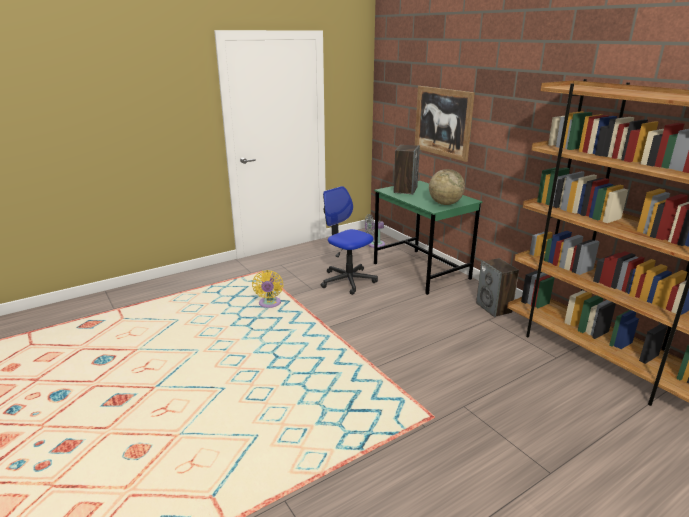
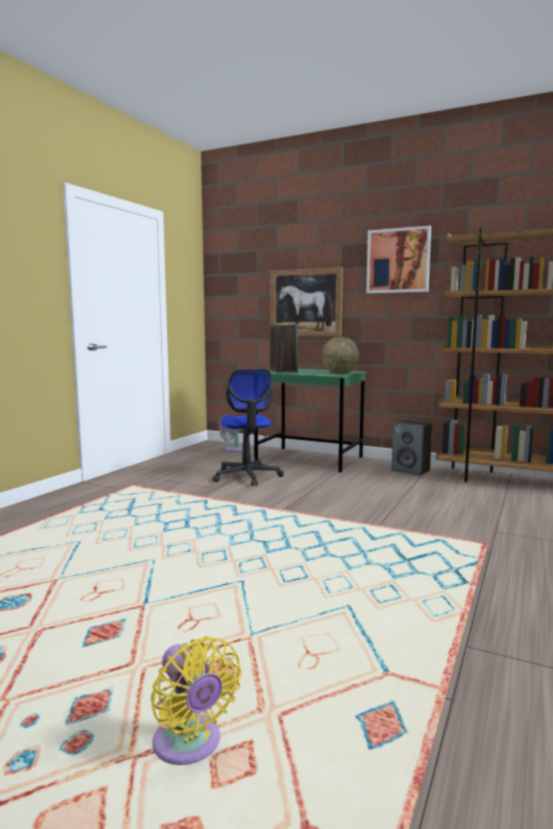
camera: 30 degrees left, 15 degrees down
(269, 304) = (185, 507): yellow fan -> yellow fan (190, 746)
(348, 280) = (247, 476): office chair -> office chair turned 120 degrees counterclockwise
(522, 94) = (398, 260): none -> picture

